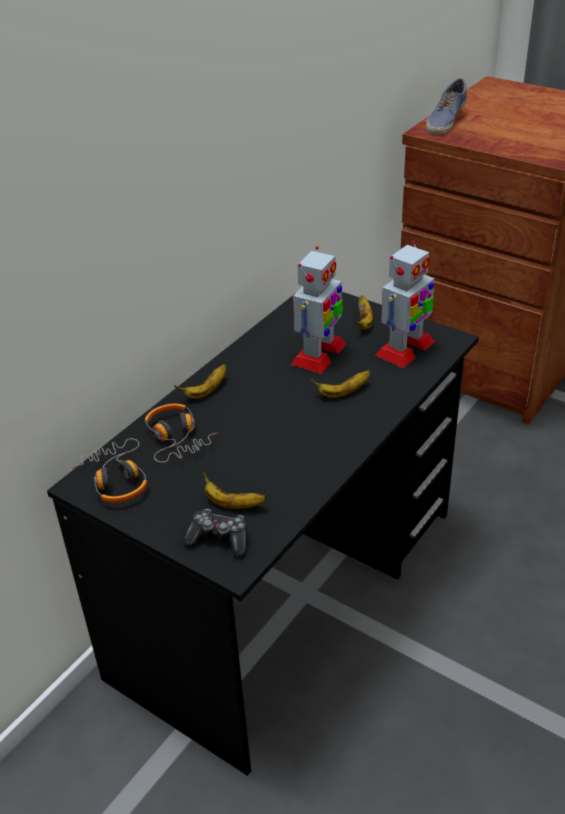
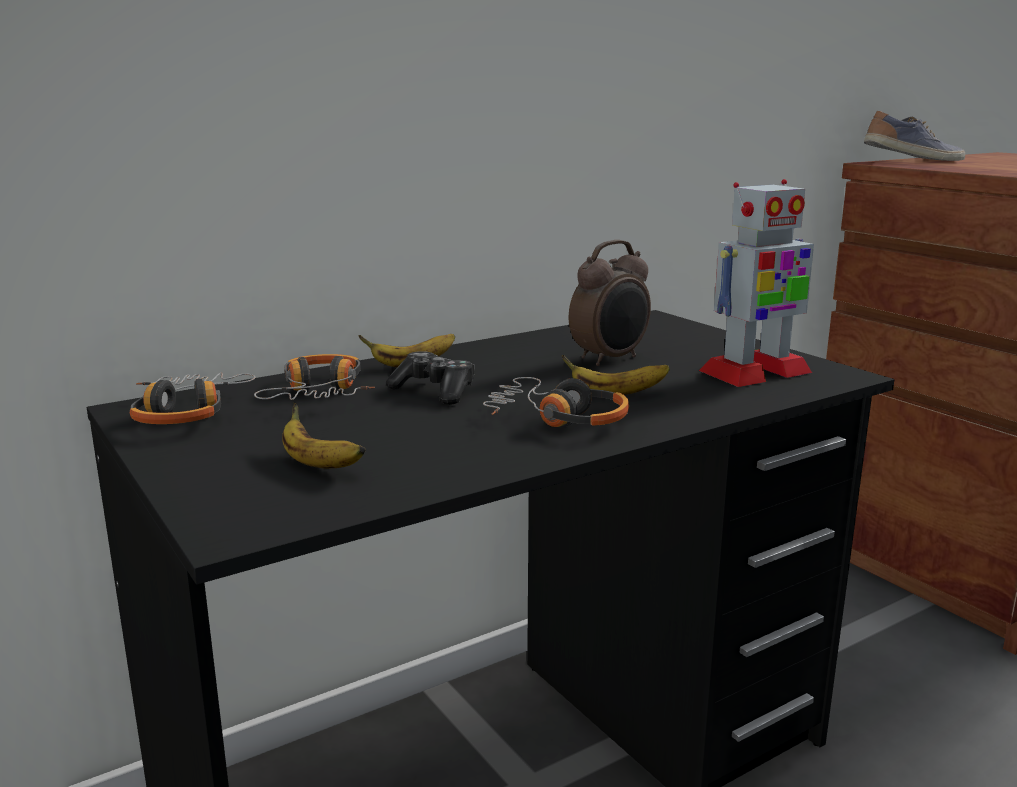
camera: 20 degrees right, 20 degrees down
(219, 539) = (248, 495): game controller -> game controller (435, 391)
(318, 354) = (610, 359): toy robot -> alarm clock
(326, 427) = (556, 419): none -> headphones
(364, 322) = (707, 345): banana -> none
(445, 121) = (914, 161): shoe -> shoe turned 150 degrees counterclockwise

